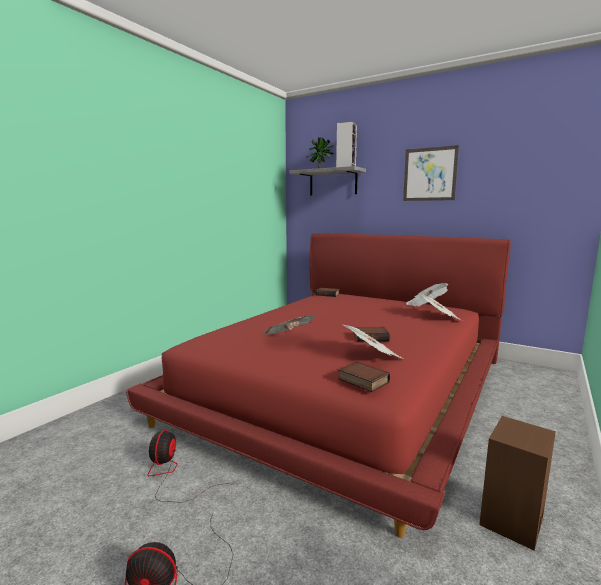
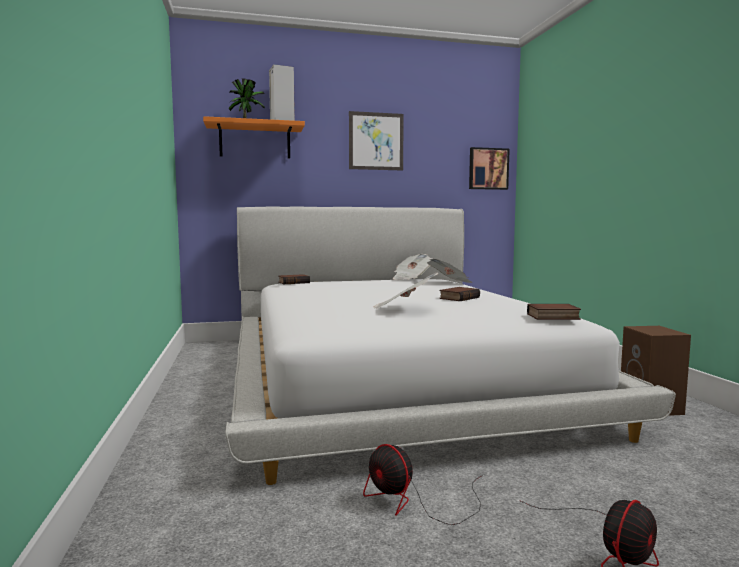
camera: 45 degrees left, 5 degrees down
(333, 182) = (255, 141): grey shelf -> orange shelf
(346, 386) = (391, 376): red bed -> white bed
(372, 356) = (504, 306): newspaper -> none
(561, 194) = (488, 169): none -> picture

